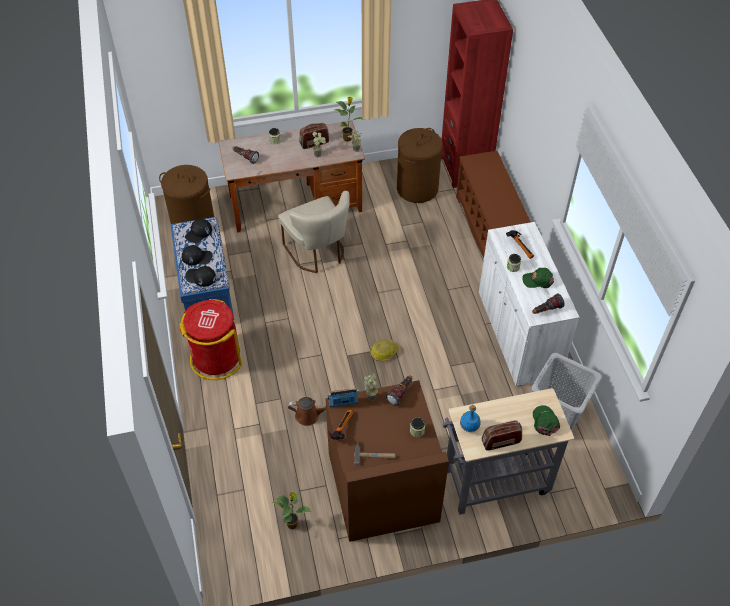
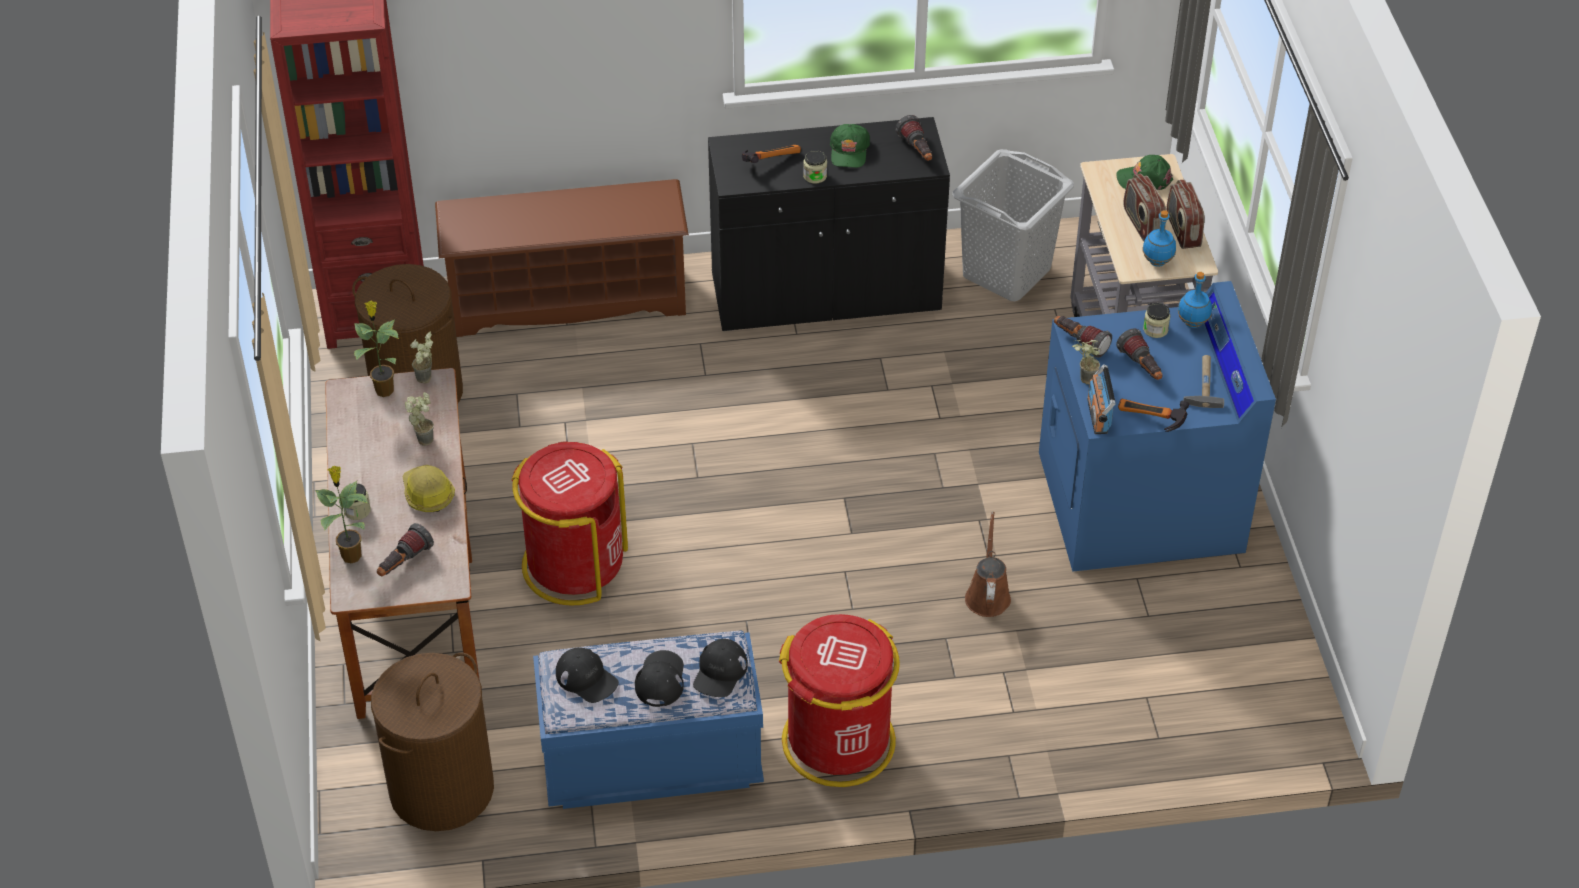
camera: 85 degrees left, 5 degrees down
(293, 524) = (1215, 627): potted plant -> potted plant (351, 555)
(314, 143) = (385, 444): radio -> radio (1142, 224)
(318, 253) = (574, 565): beige chair -> red trash can
(382, 487) = (1139, 502): brown washing machine -> blue washing machine
(384, 352) = (848, 478): hard hat -> hard hat (427, 494)
(384, 423) = (1141, 367): none -> flashlight
(425, 450) = (1193, 323): none -> blue bottle
(518, 334) = (826, 294): white cabinet -> black cabinet

